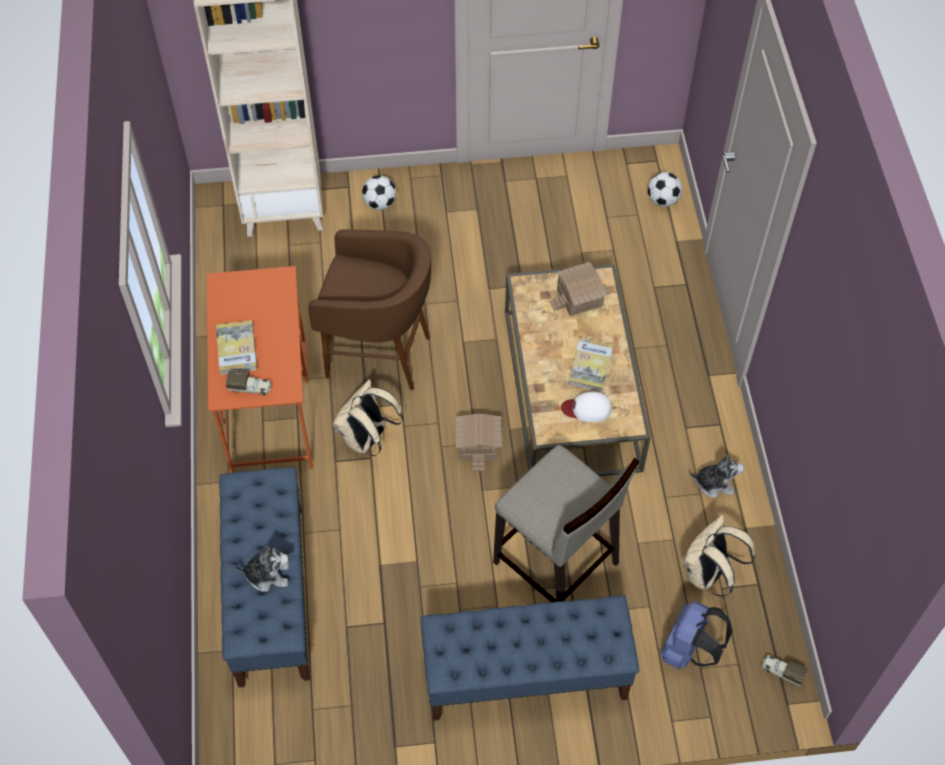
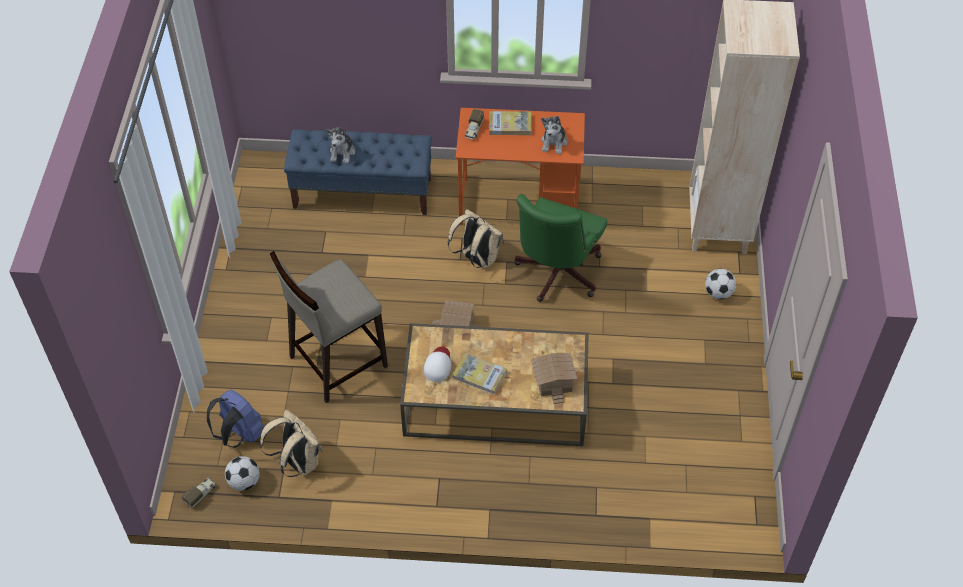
camera: 100 degrees right, 5 degrees down
(379, 354) = (555, 275): brown stool -> green office chair
(525, 676) = (254, 327): blue bench -> none
(663, 200) = (703, 518): football -> football (244, 482)
(714, 483) = (379, 487): plush toy -> plush toy (554, 142)

